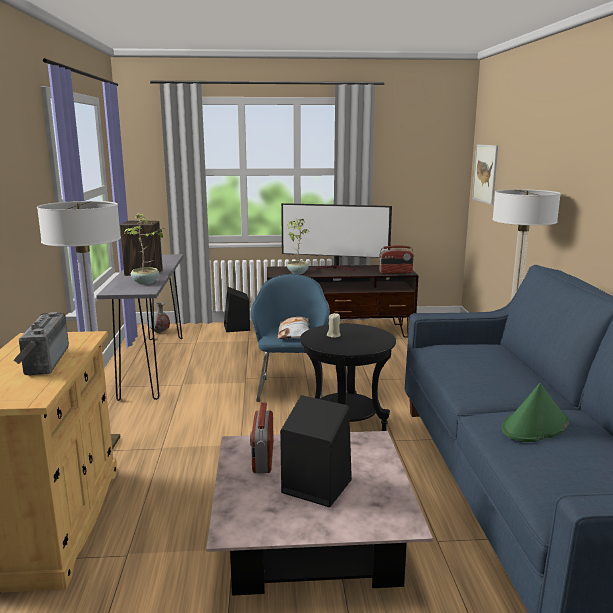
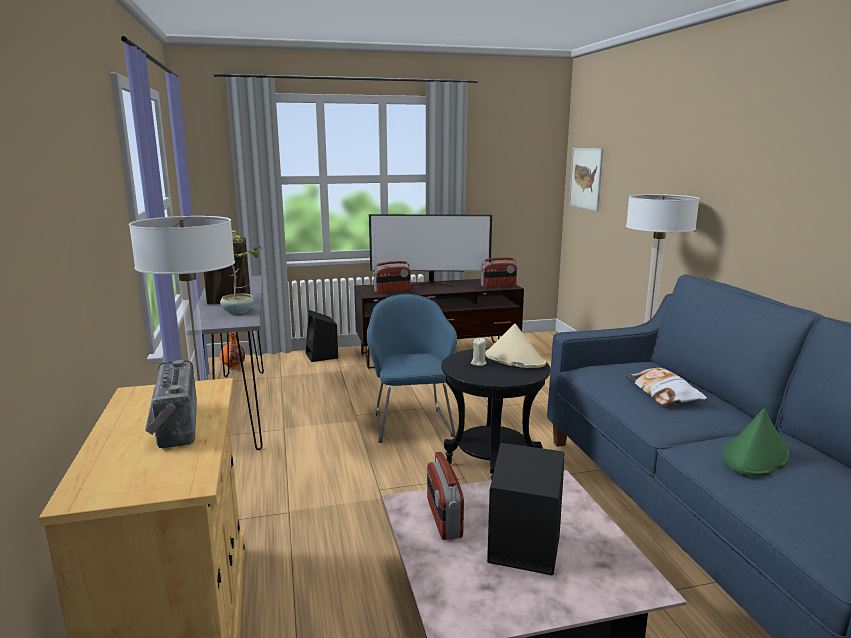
camera: 10 degrees left, 0 degrees up
(159, 332) = (233, 367): grey vase -> orange vase
(294, 333) = (418, 361): pillow -> pillow (663, 393)
(297, 272) = (392, 291): potted plant -> radio
(367, 334) = (514, 359): none -> beige hat

